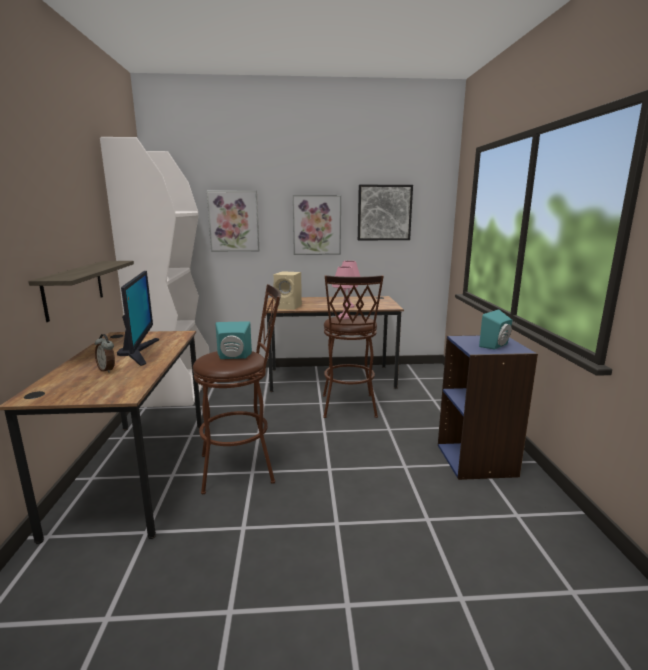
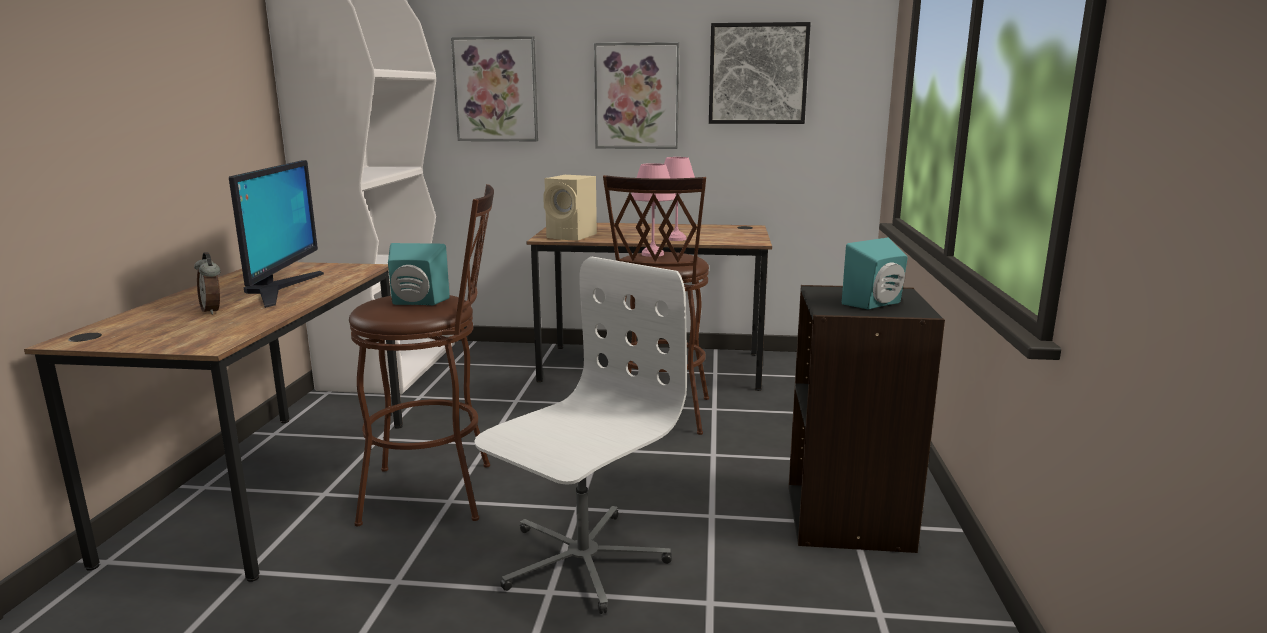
camera: 10 degrees right, 0 degrees up
(74, 288) = (193, 185): shelf -> none
(345, 501) = (581, 560): none -> white office chair
(477, 460) = (850, 518): blue bookcase -> black bookcase

